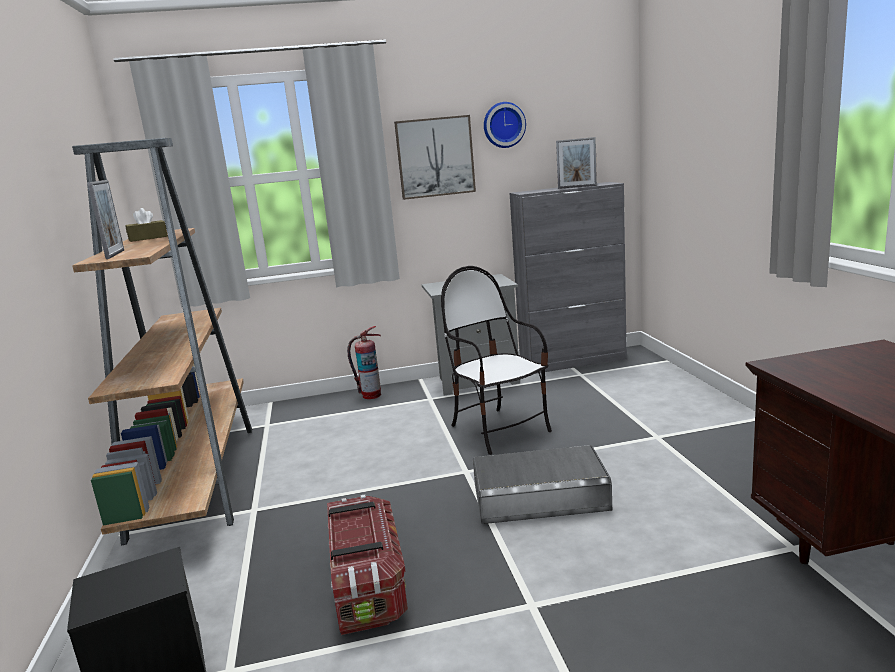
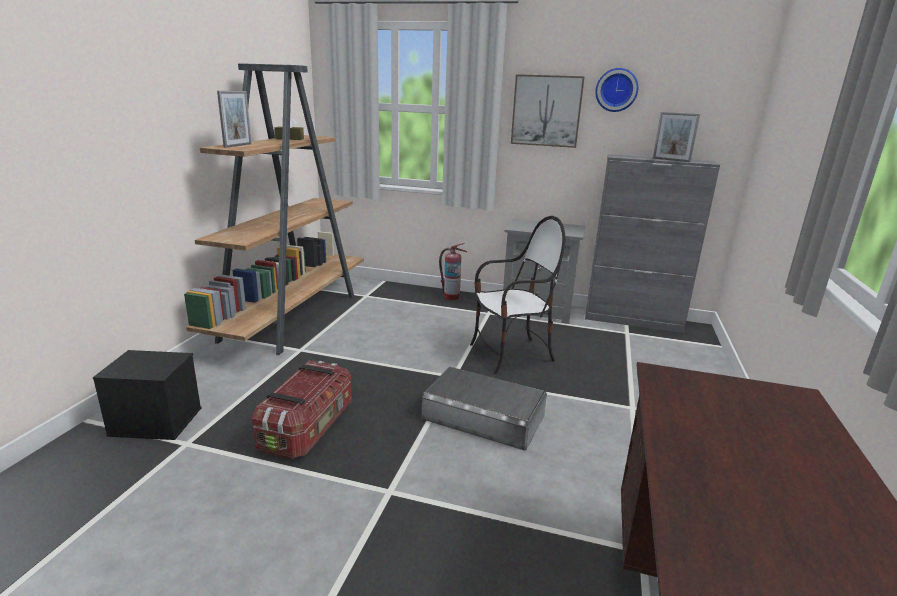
camera: 25 degrees right, 5 degrees up
(499, 430) = (511, 355): chair -> chair turned 75 degrees clockwise

